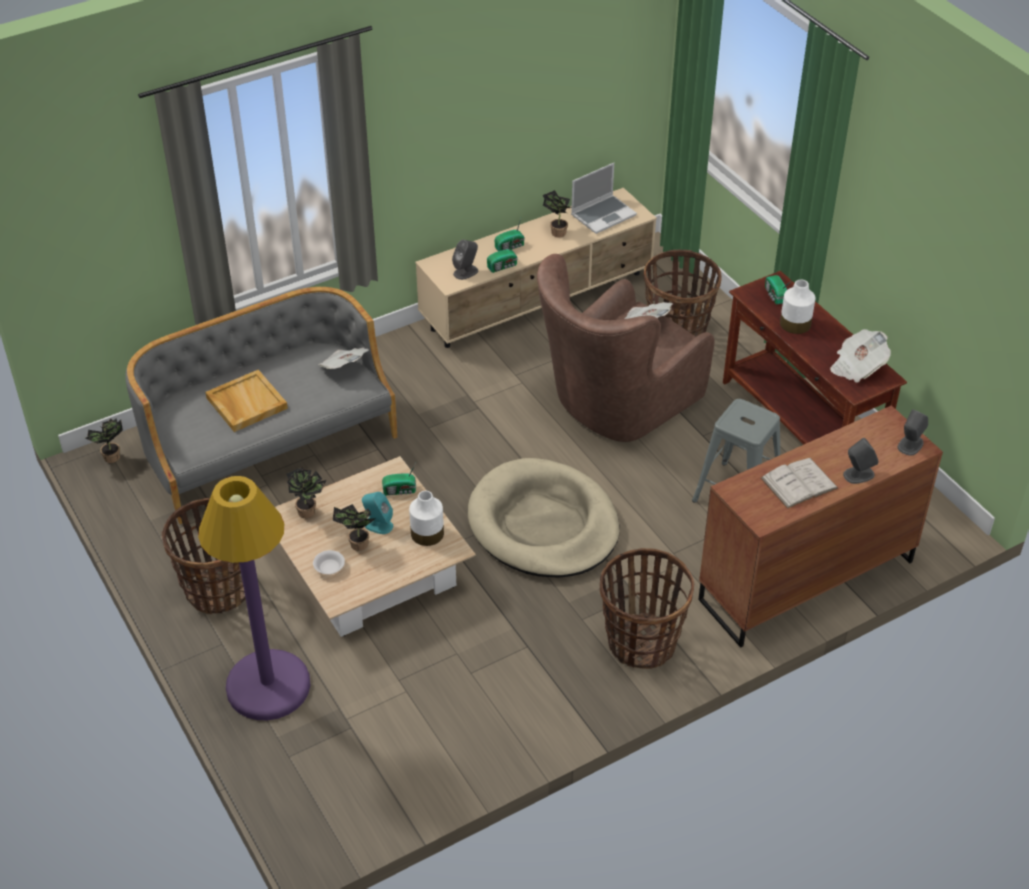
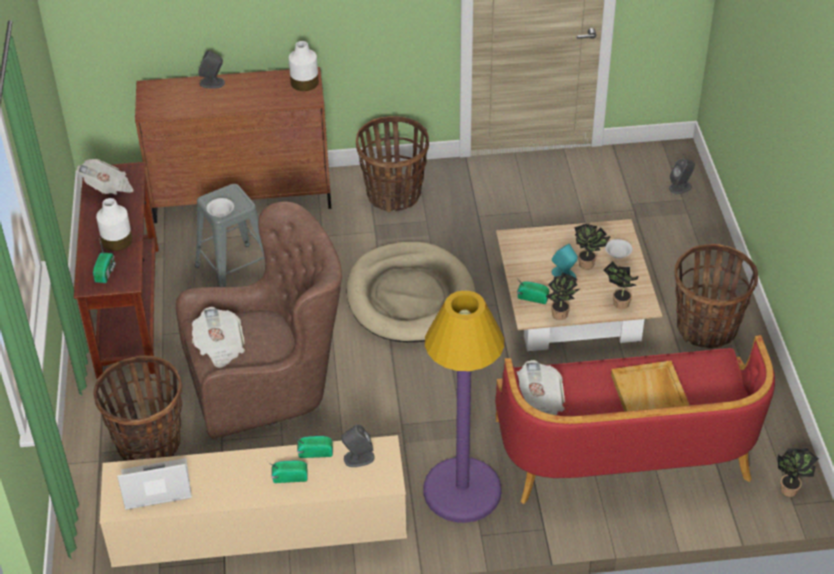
camera: 155 degrees left, 0 degrees up
(268, 445) = (625, 452): grey sofa -> red sofa
(268, 686) = (685, 246): purple floor lamp -> purple floor lamp (462, 491)
(427, 533) = (526, 256): white vase -> white vase (304, 82)
(556, 232) = (224, 480): potted plant -> potted plant (561, 316)
(741, 407) = (220, 213): none -> white bowl
(799, 483) = (259, 89): white book -> none
(910, 445) = (154, 90): grey speaker -> grey speaker (680, 187)

